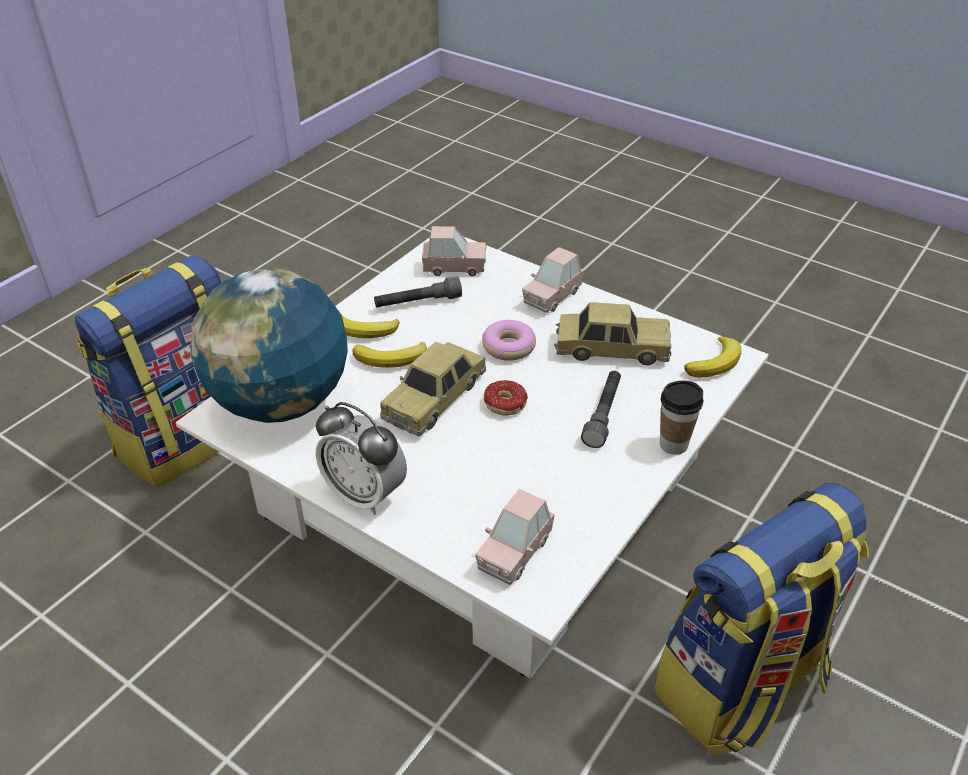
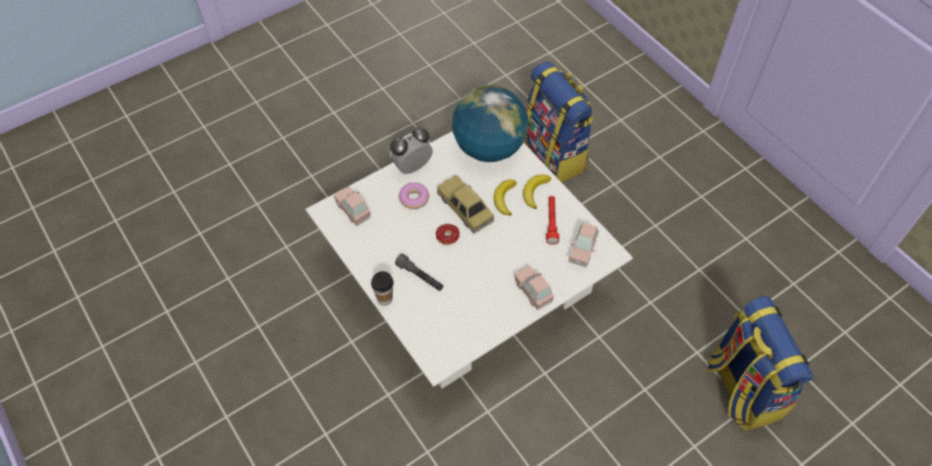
camera: 110 degrees right, 15 degrees up
(418, 303) = (551, 222): grey flashlight -> red flashlight
(508, 347) = (493, 253): donut -> donut (414, 198)
(611, 349) = (471, 302): toy car -> none
(715, 362) = (437, 351): banana -> none
(741, 687) = (298, 336): backpack -> backpack (741, 388)

